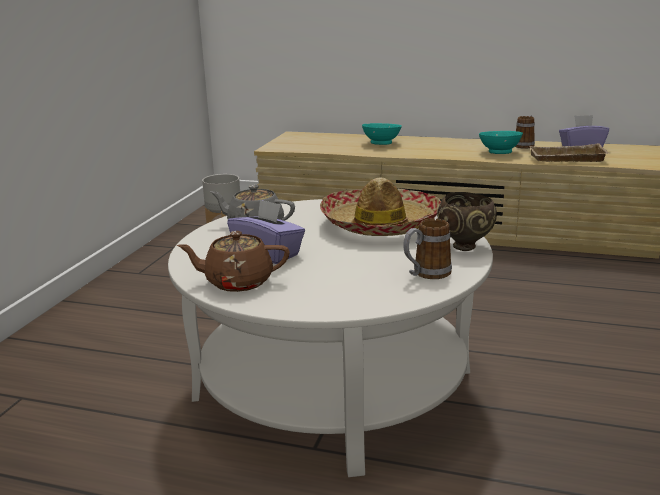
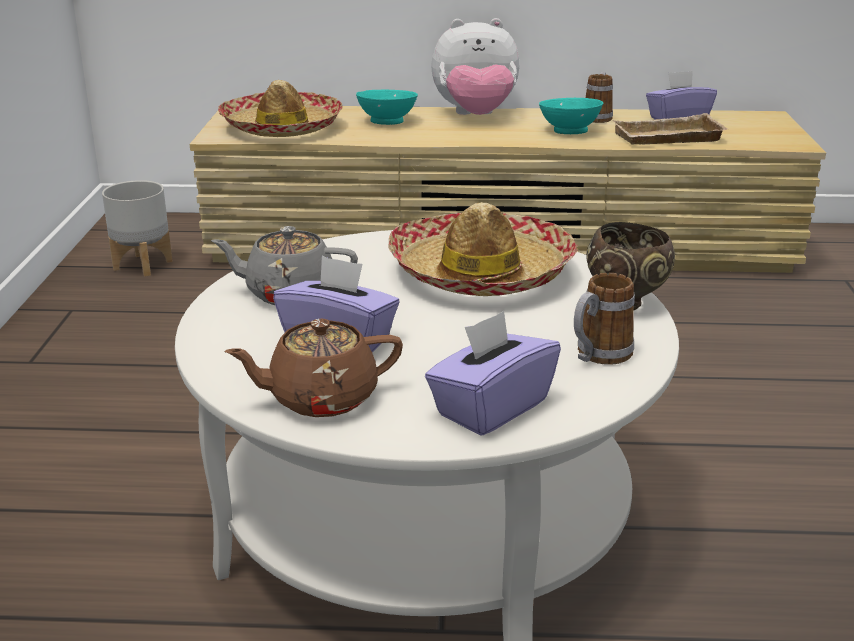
camera: 15 degrees left, 5 degrees up
(313, 144) = (281, 127): none -> hat
(338, 296) = (491, 407): none -> purple tissue box
(441, 142) = (475, 116): none -> plush toy

